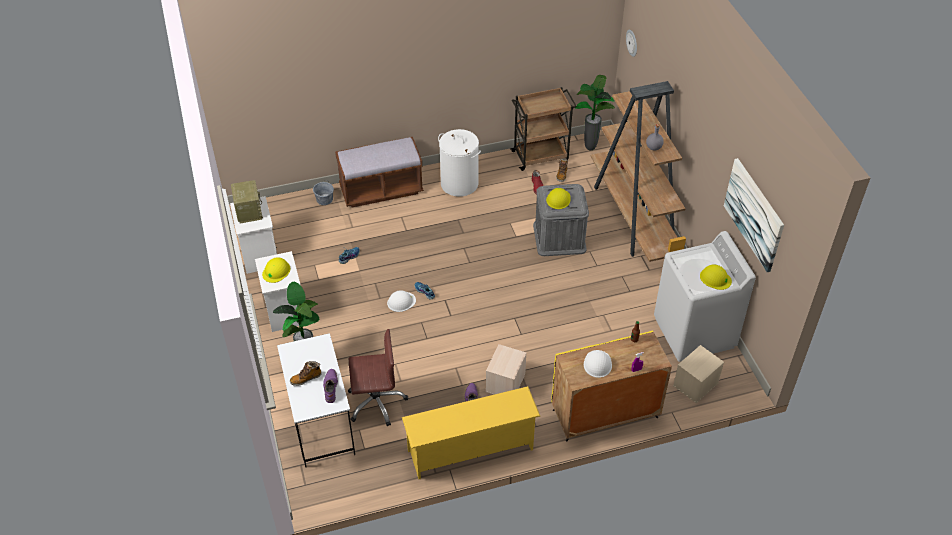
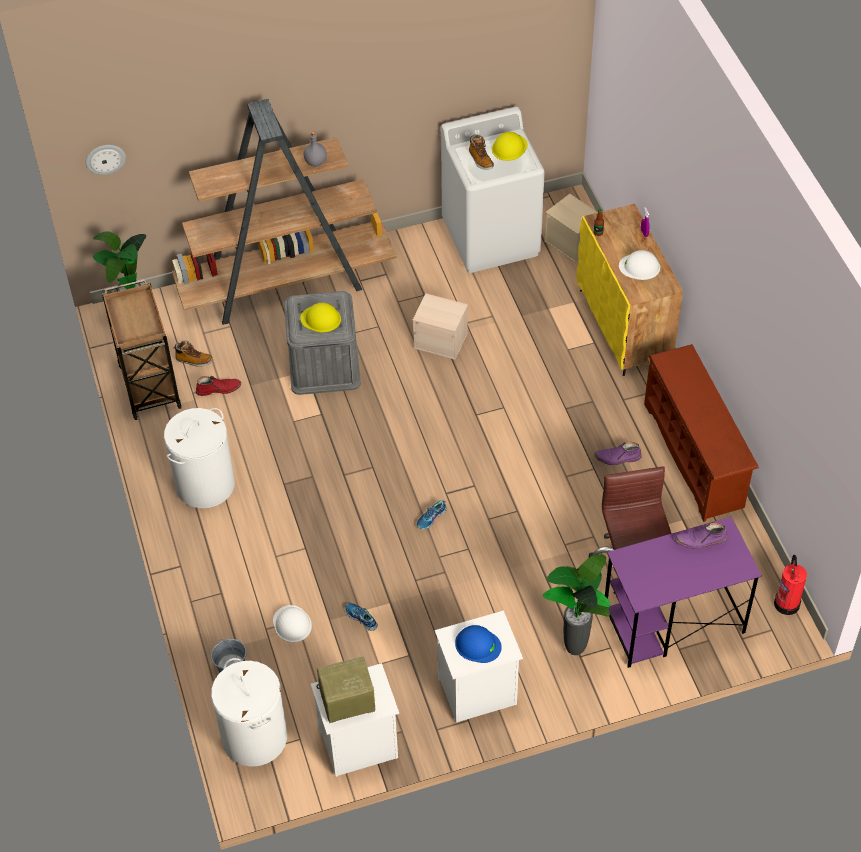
camera: 90 degrees left, 5 degrees up
(274, 211) = (255, 737): none -> white laundry basket
(276, 271) = (477, 644): yellow hard hat -> blue hard hat
(306, 378) = (688, 570): boot -> boot (480, 160)
(321, 422) = (672, 622): white desk -> purple desk
(327, 498) = (787, 603): none -> fire extinguisher
(381, 190) = (213, 587): brown bench -> none
(401, 302) = (451, 545): white hard hat -> white hard hat (292, 624)
(471, 451) = (695, 456): yellow shoe rack -> brown shoe rack
(505, 383) = (586, 422): beige storage box -> beige storage box (441, 340)
(754, 214) = (479, 61): picture -> none

